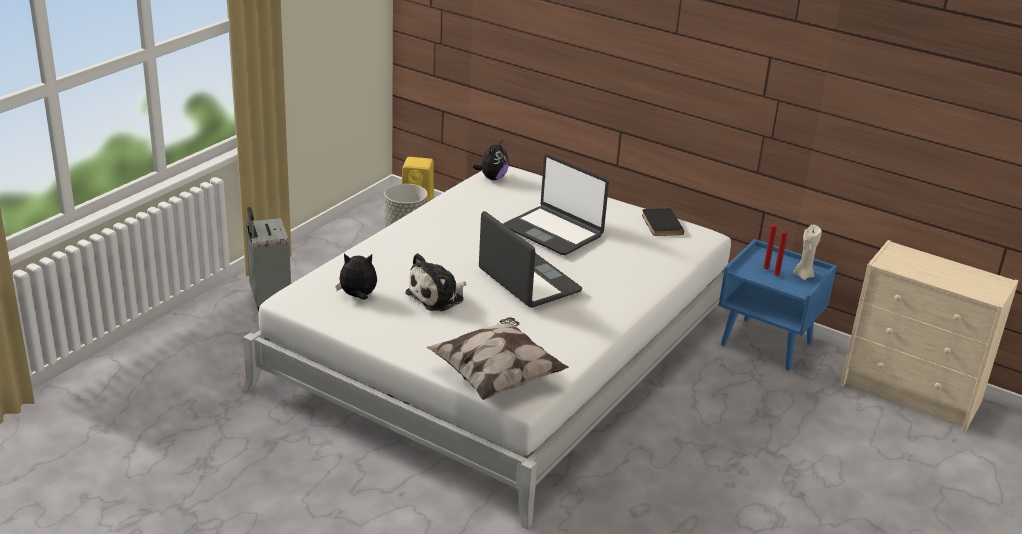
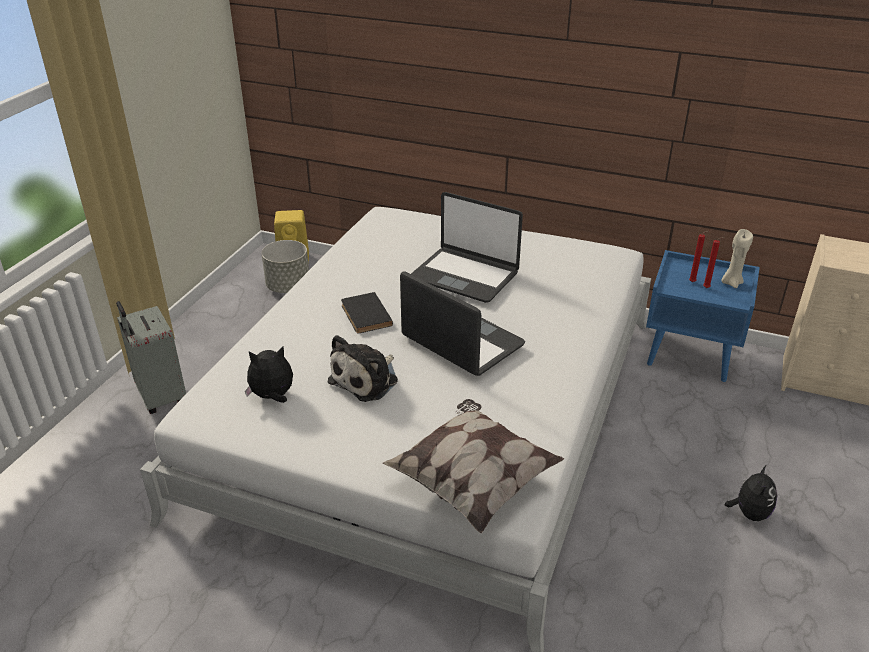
camera: 10 degrees left, 5 degrees up
(492, 178) = (377, 224): plush toy -> plush toy (749, 513)
(660, 224) = (570, 249): black book -> black book (364, 315)

